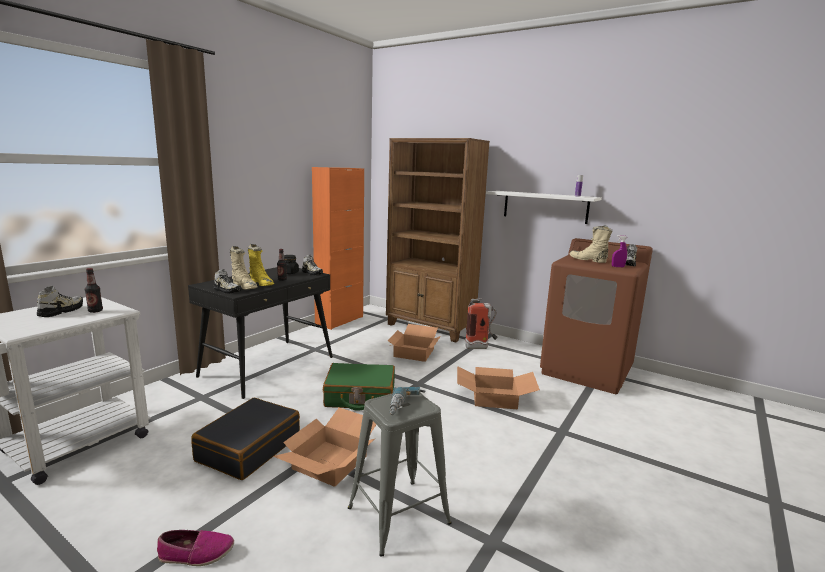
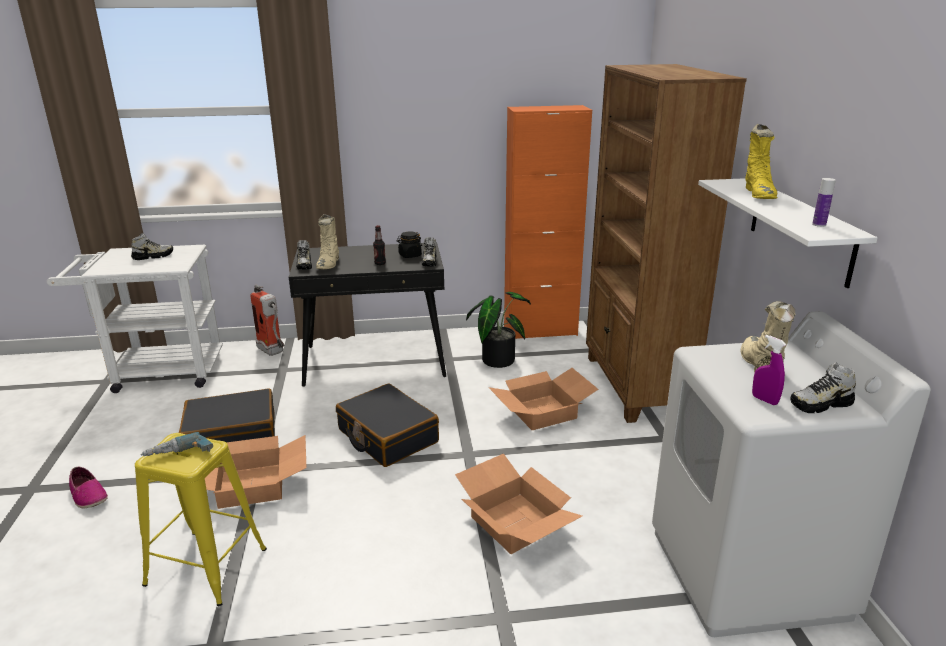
camera: 50 degrees right, 10 degrees up
(95, 311) = (166, 262): bottle -> none
(261, 283) = (351, 264): yellow boot -> yellow boot (759, 194)
(343, 339) = (497, 358): none -> potted plant
(360, 396) = (387, 436): green suitcase -> black suitcase
(398, 515) = (206, 567): grey stool -> yellow stool
(480, 347) = (647, 447): fire extinguisher -> fire extinguisher (273, 352)
(587, 371) = (747, 573): brown washing machine -> white washing machine

